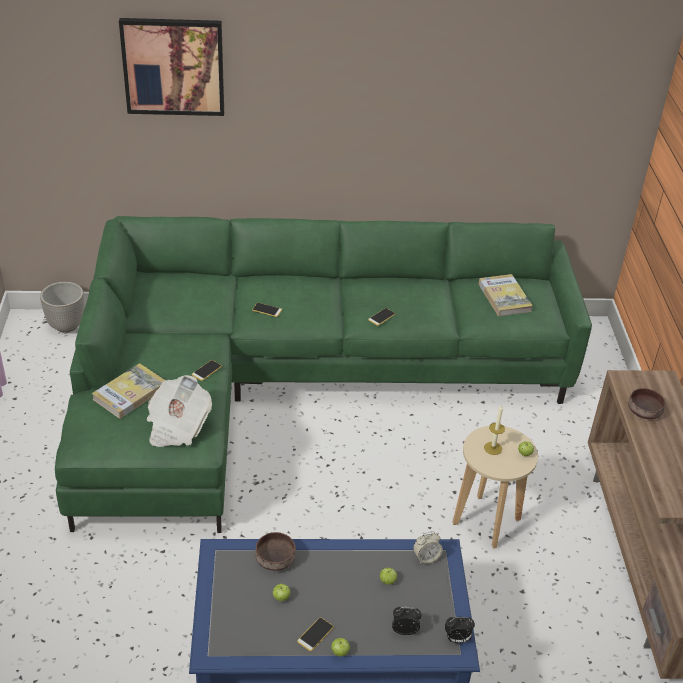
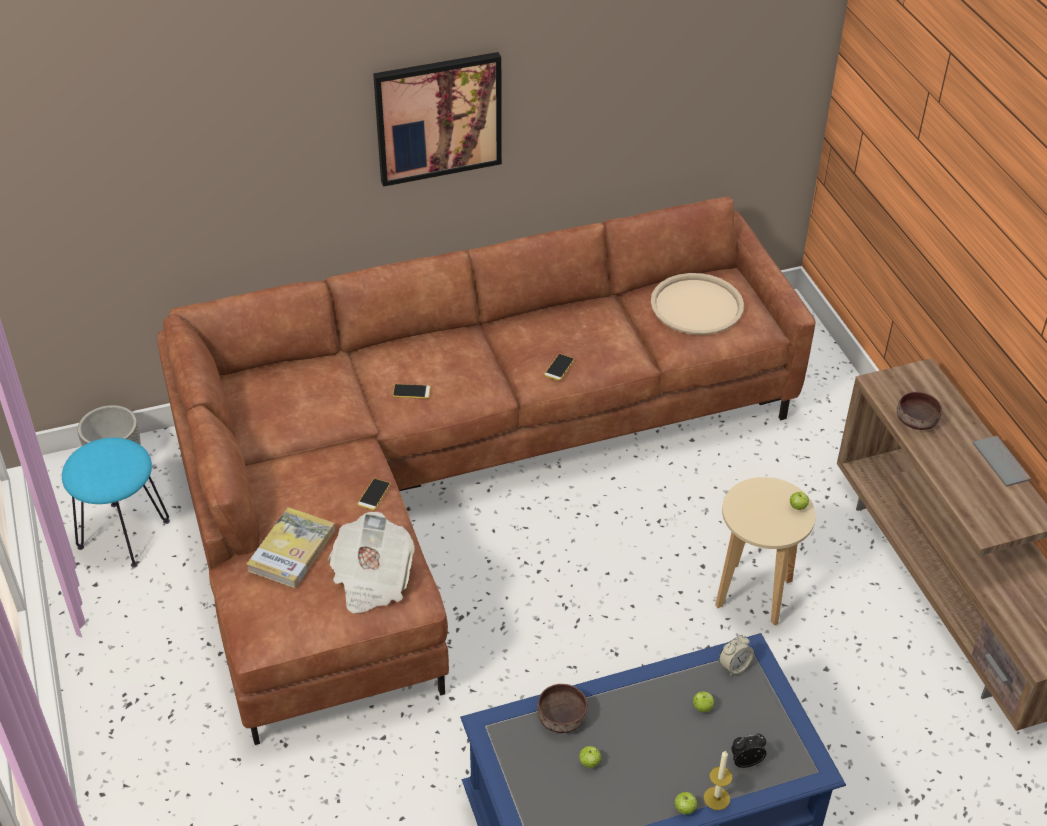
camera: 15 degrees left, 5 degrees up
(49, 371) = (123, 534): none -> turquoise stool
(173, 66) = (226, 99): picture -> picture (438, 117)
(294, 383) = (452, 472): green sofa -> brown sofa
(315, 634) = (648, 796): phone -> none
(457, 639) = (808, 755): alarm clock -> none
(493, 448) = (759, 509): candle -> candle (716, 798)
(504, 297) = (696, 305): book -> beige tray

